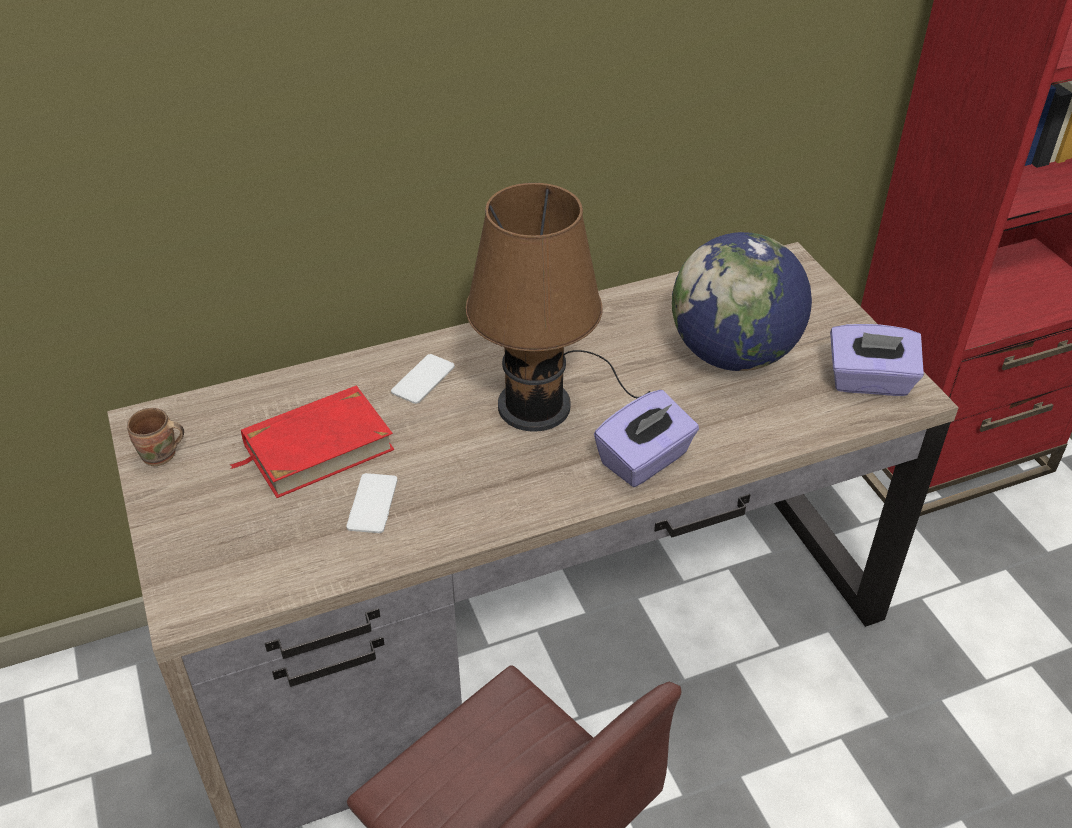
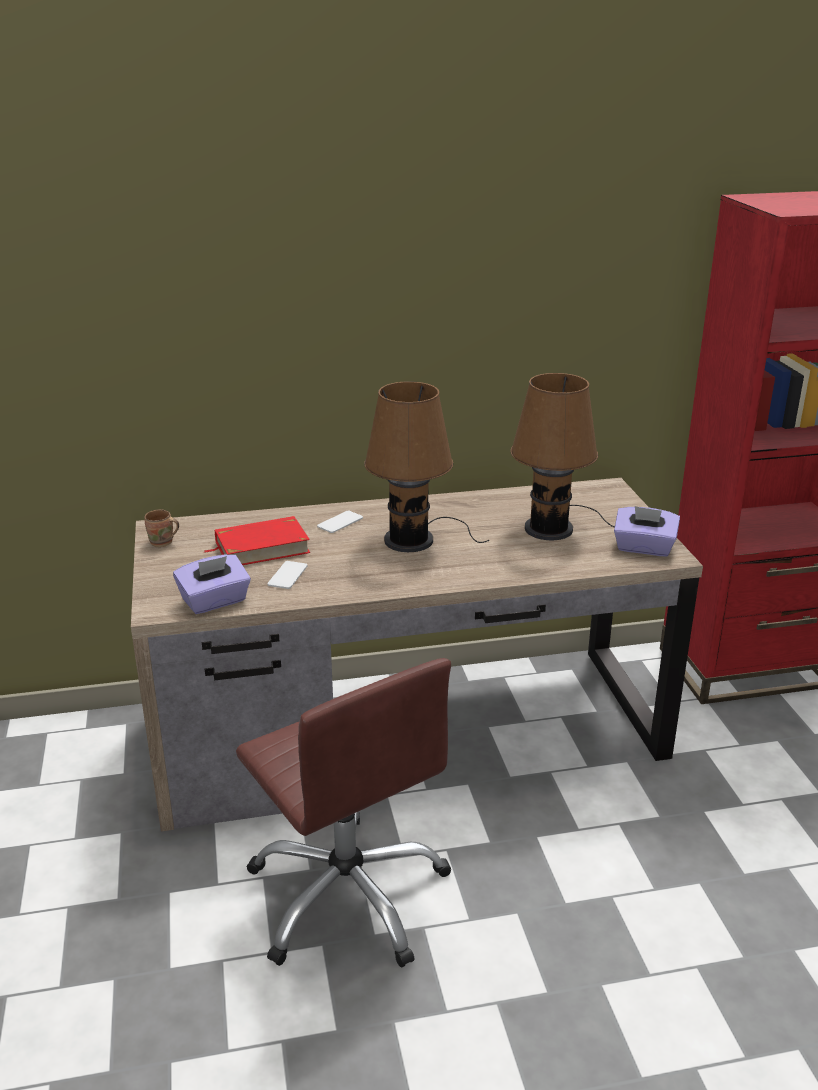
camera: 10 degrees right, 15 degrees down
(645, 460) = (473, 571): purple tissue box -> purple tissue box (215, 601)
(733, 354) = (553, 527): globe -> brown table lamp

